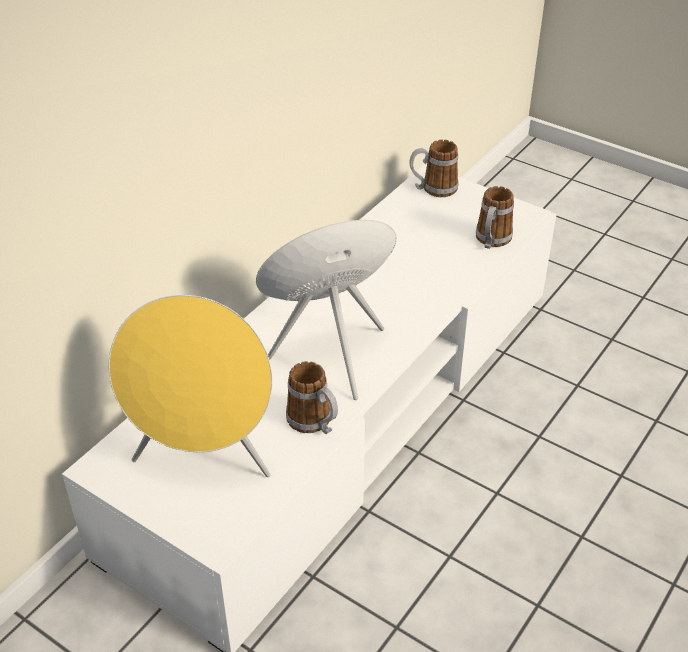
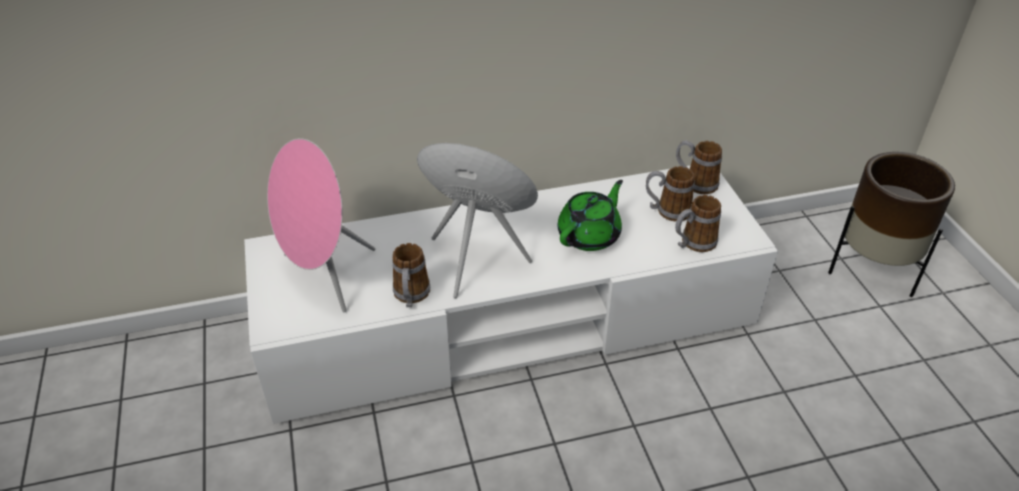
camera: 40 degrees right, 0 degrees up
(205, 457) = (325, 277): yellow speaker -> pink speaker
(403, 278) = (590, 235): none -> green teapot
(439, 224) = (667, 211): none -> mug
(572, 207) = (873, 270): none -> brown planter

